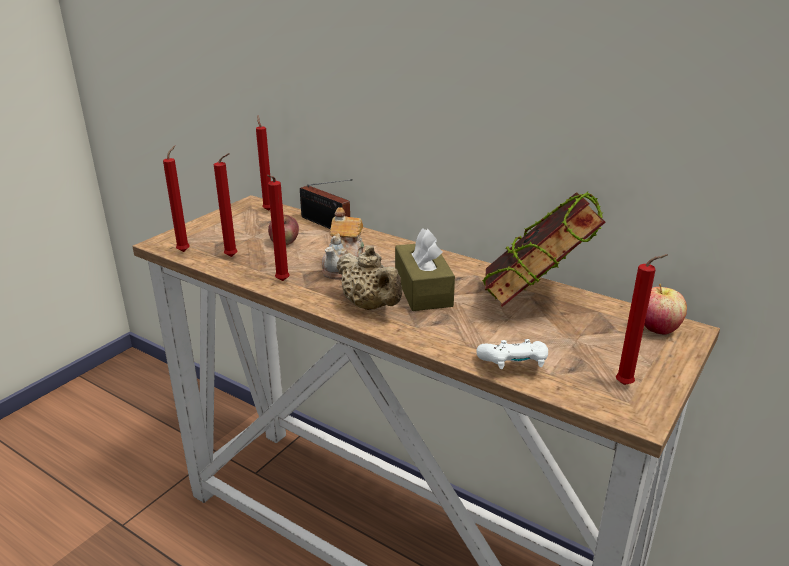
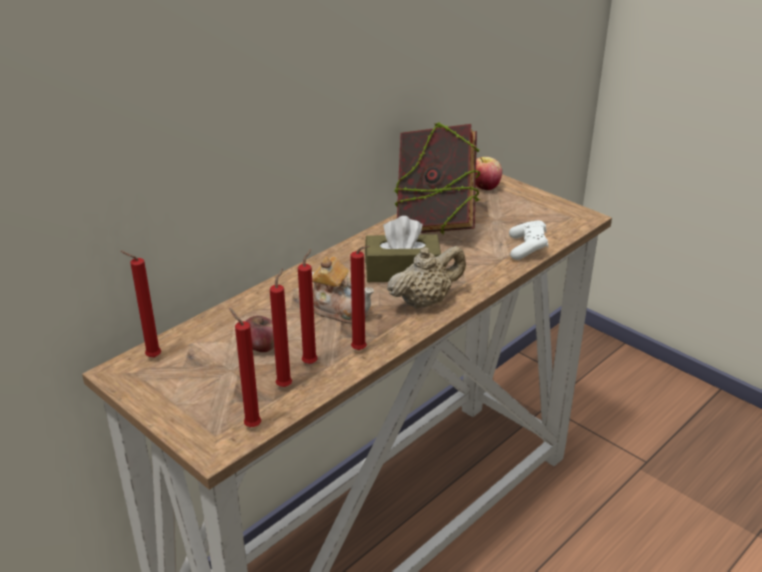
camera: 80 degrees left, 5 degrees up
(327, 225) = (227, 314): radio -> none
(627, 385) = (553, 213): red candle -> red candle (311, 362)

